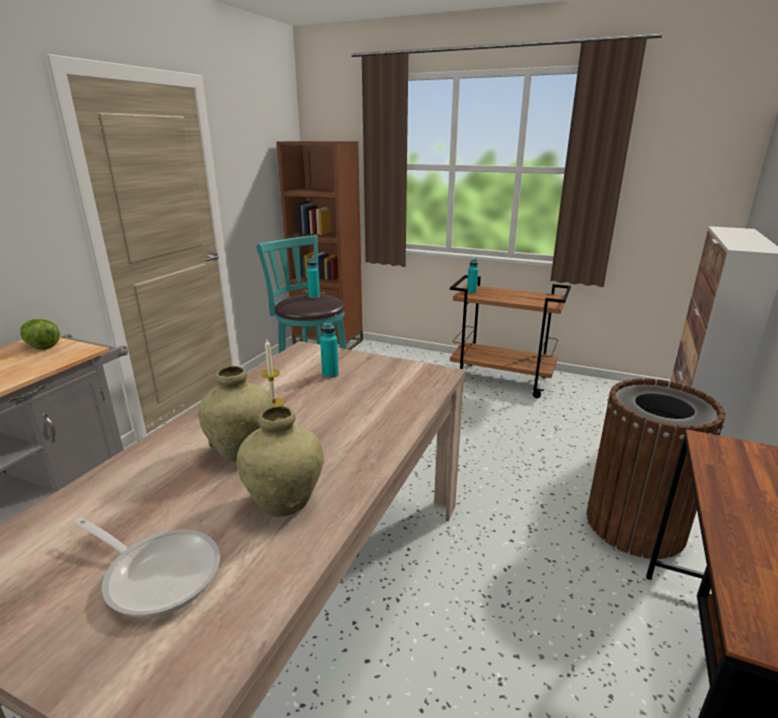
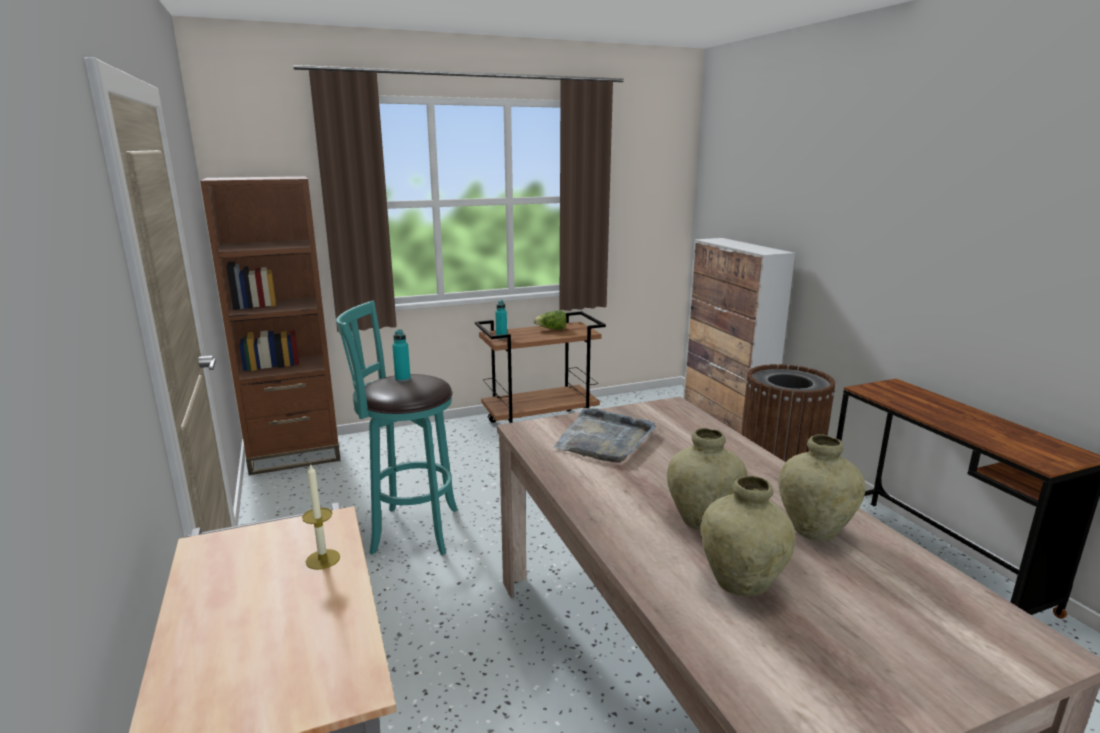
camera: 45 degrees left, 5 degrees down
(41, 345) = (239, 547): lettuce -> lettuce (551, 329)
(156, 497) = (741, 583): none -> beige vase
(157, 573) = (870, 612): frying pan -> none
(273, 403) = (625, 479): candle -> candle (323, 559)
(330, 374) = (604, 439): turquoise bottle -> grey tray

